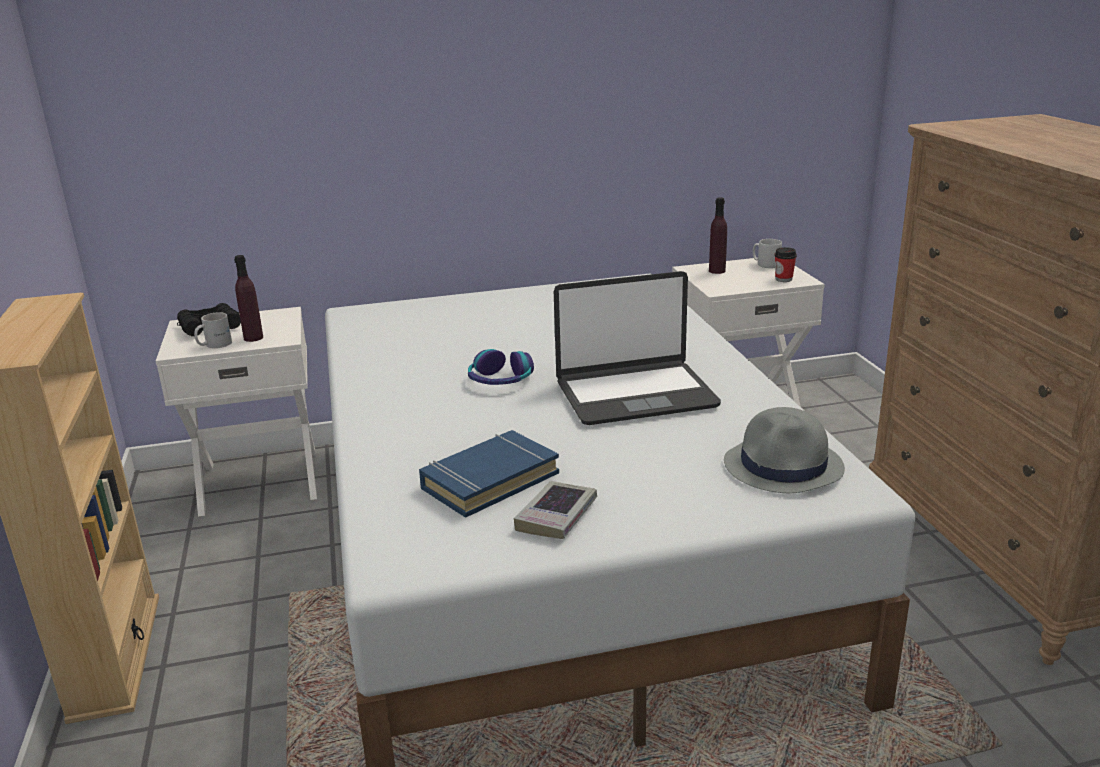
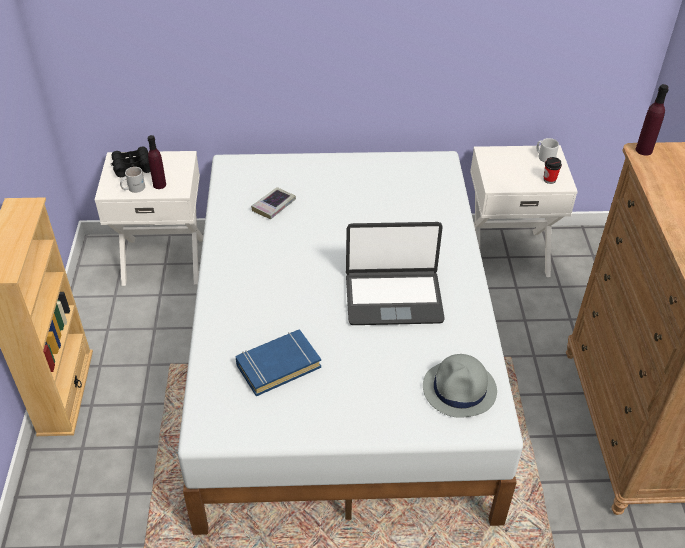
camera: 10 degrees right, 20 degrees up
(500, 380) = (310, 265): headphones -> none
(557, 516) = (308, 406): book -> book (274, 206)
(717, 271) = (504, 159): purple bottle -> purple bottle (644, 150)

